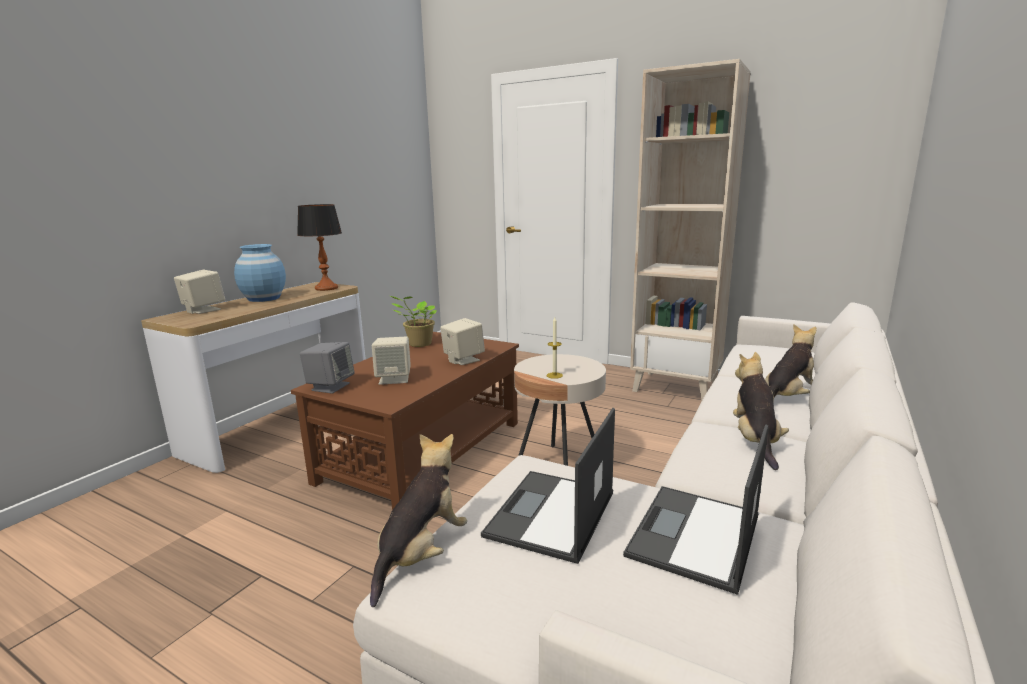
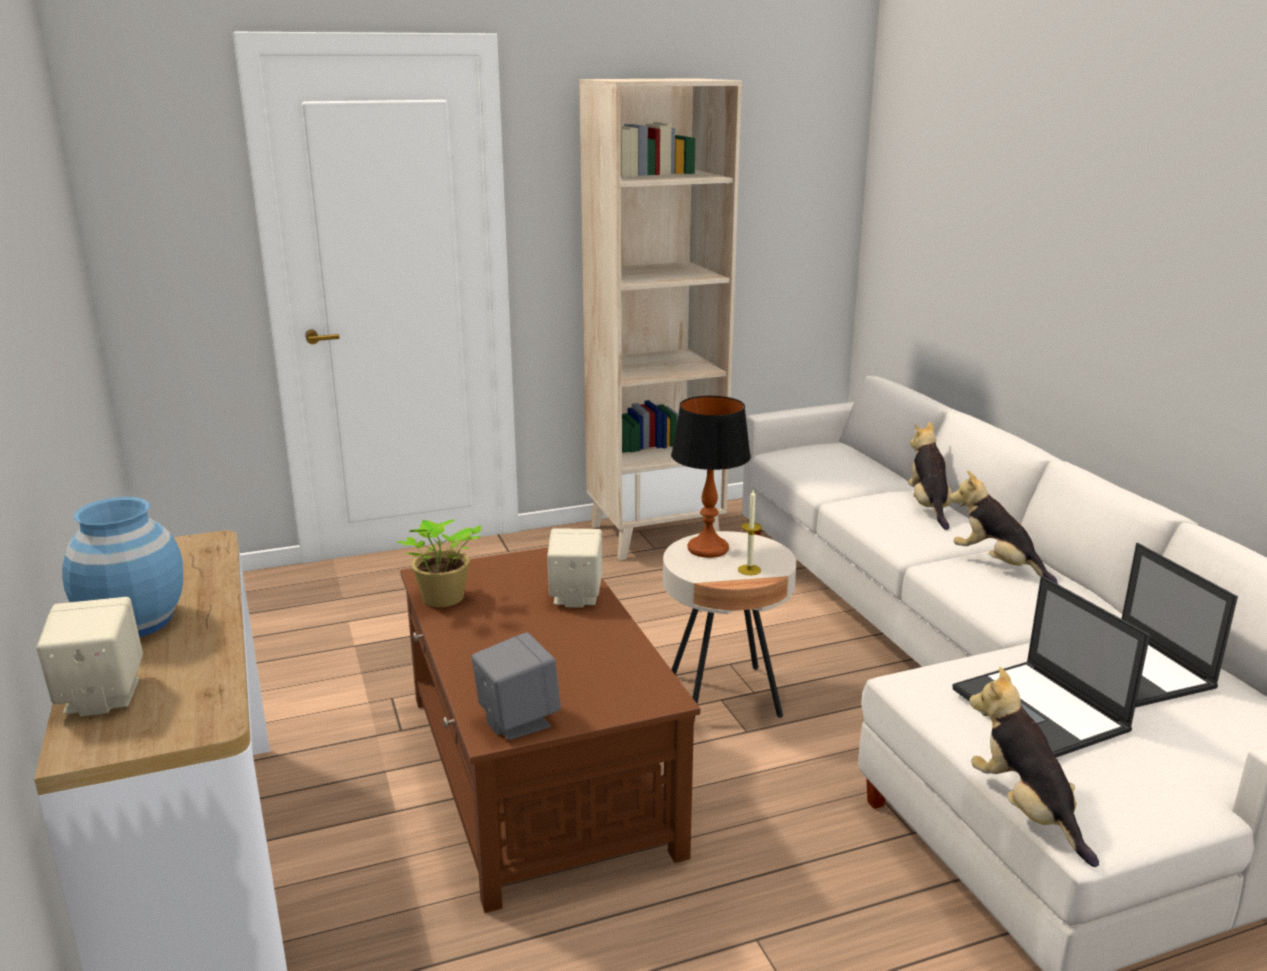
camera: 50 degrees left, 5 degrees up
(326, 288) = (183, 555): table lamp -> table lamp (707, 548)
(394, 379) = (569, 665): beige speaker -> none

